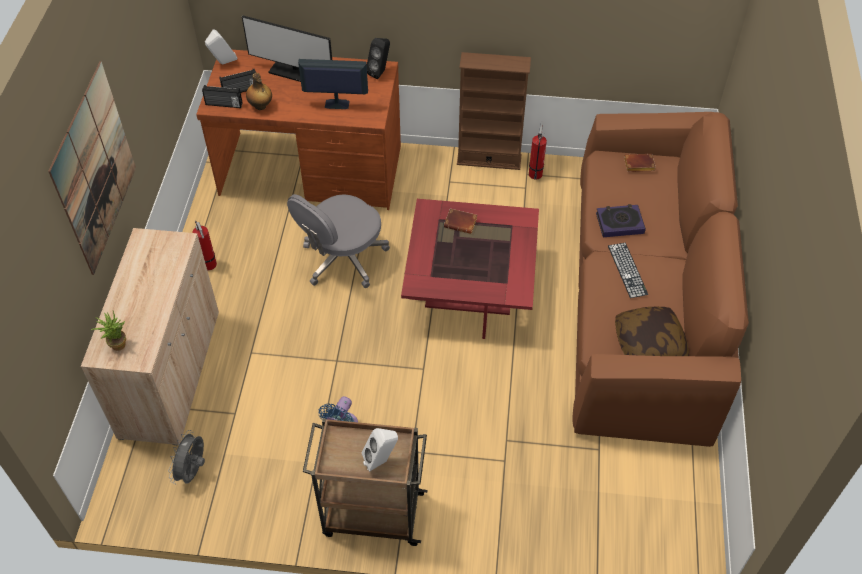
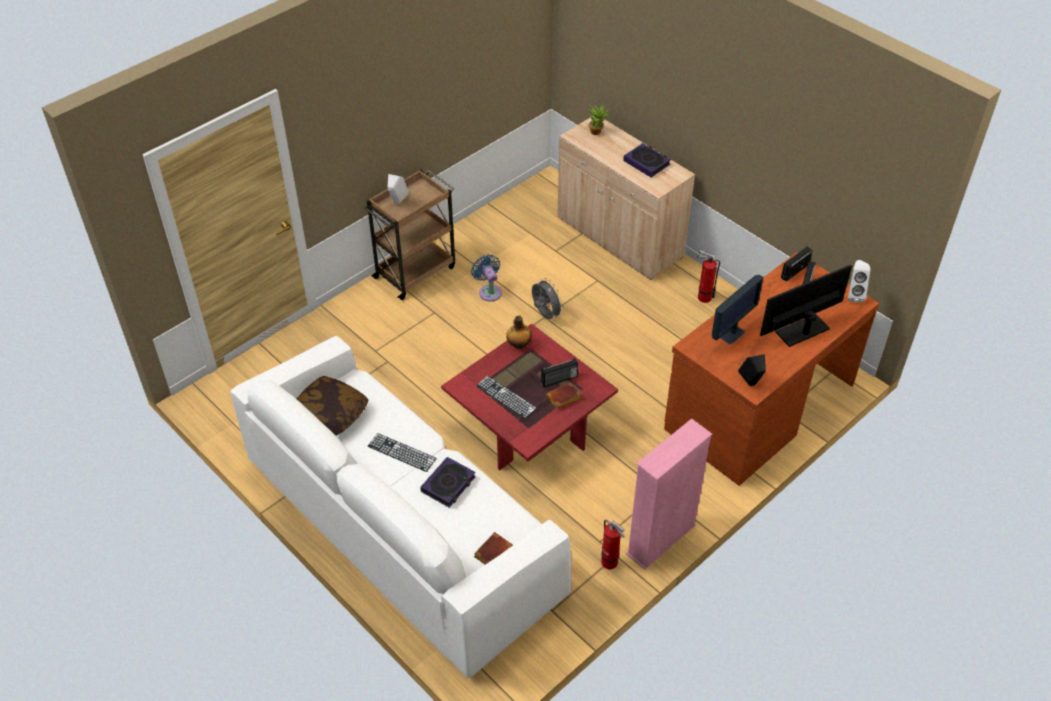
camera: 130 degrees right, 5 degrees down
(94, 169) = (694, 92): picture -> none
(143, 272) = (646, 163): none -> book
(193, 471) = (533, 216): grey fan -> grey fan (545, 315)
(260, 106) = (772, 290): bottle -> bottle (519, 345)
(343, 259) = (636, 371): grey office chair -> none
(445, 237) = (559, 380): none -> radio
(489, 159) = (661, 540): brown bookcase -> pink bookcase
(498, 257) = (506, 397): none -> keyboard
(640, 300) = (402, 526): brown sofa -> white sofa

